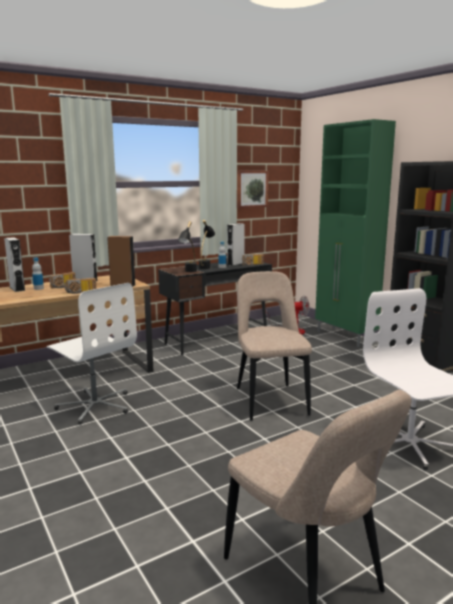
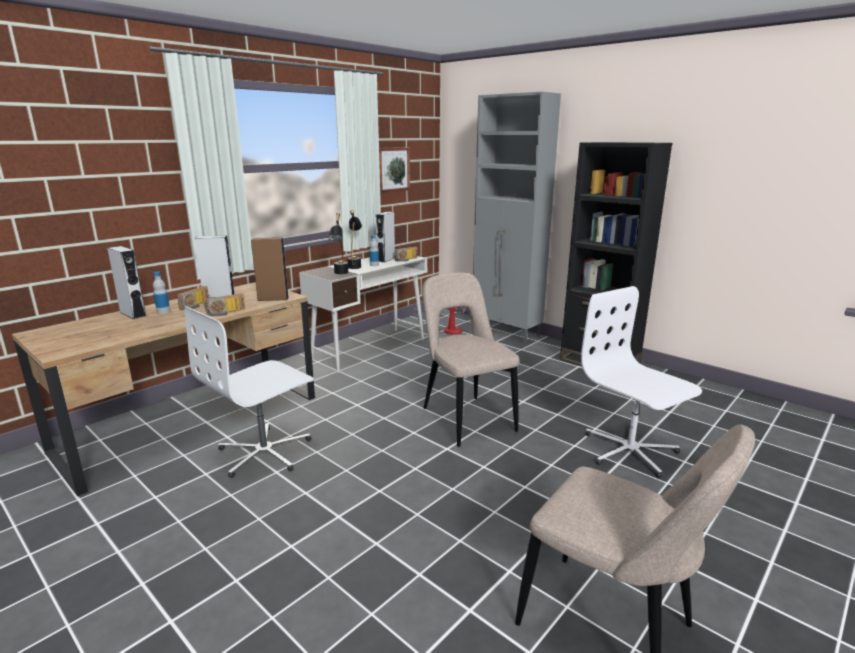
camera: 15 degrees left, 5 degrees up
(95, 405) = (265, 452): white office chair -> white office chair turned 105 degrees clockwise
(217, 339) = (370, 348): black desk -> white desk
(345, 337) = (506, 332): green cabinet -> grey cabinet

